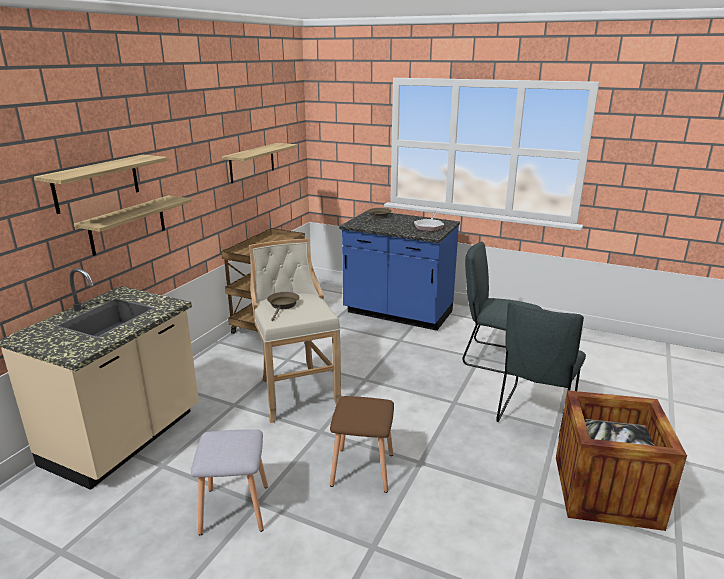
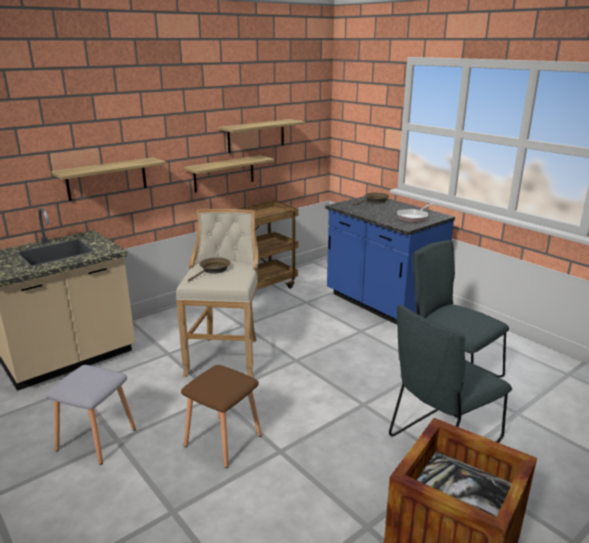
camera: 25 degrees right, 0 degrees up
(97, 183) = (77, 139): shelf -> shelf (224, 173)

